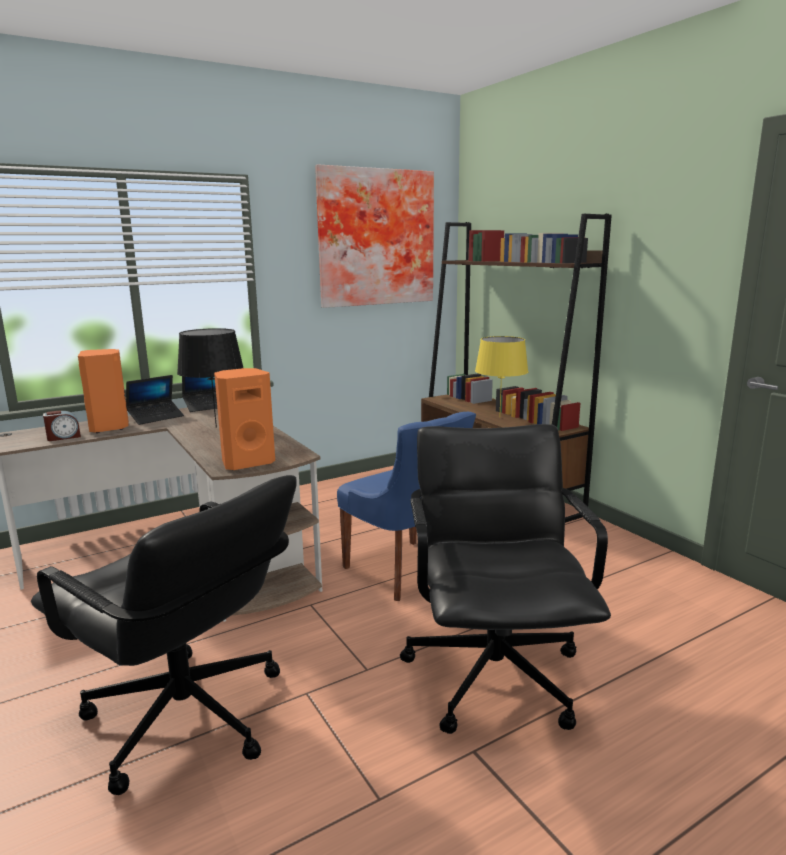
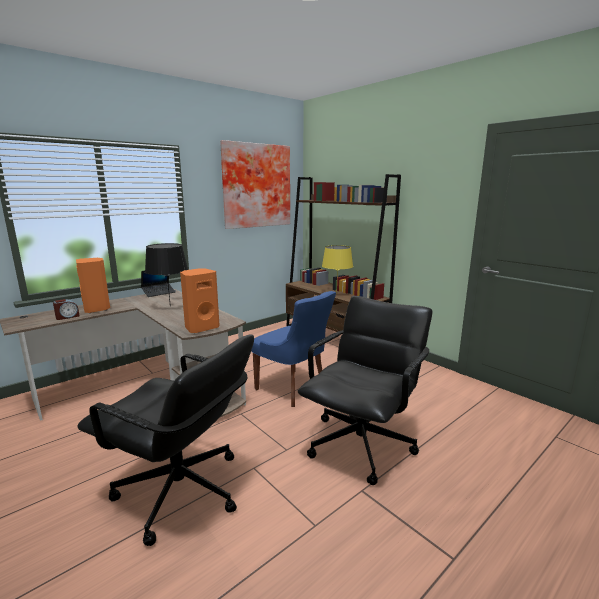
camera: 10 degrees left, 0 degrees up
(156, 417) = (126, 301): laptop -> none
(495, 674) = (362, 444): black office chair -> black office chair turned 45 degrees clockwise

